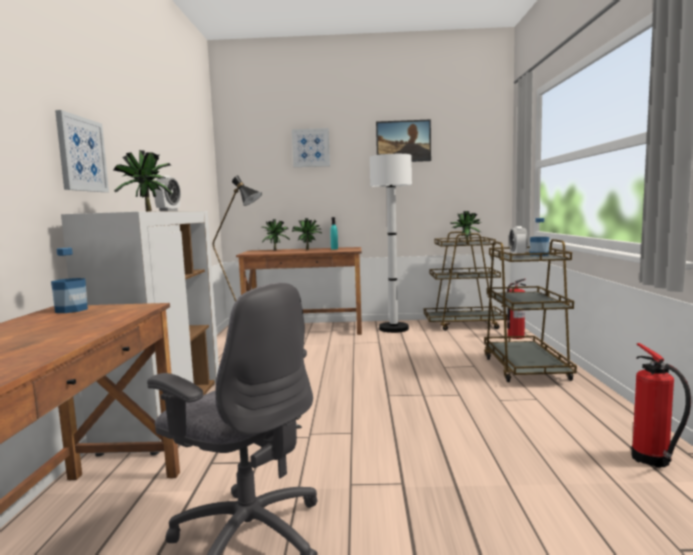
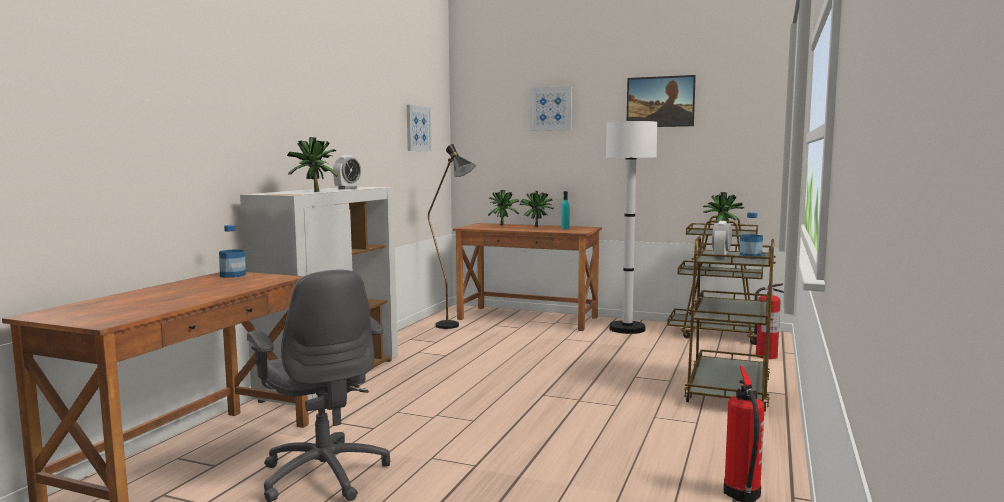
camera: 20 degrees right, 0 degrees up
(81, 154) = (268, 140): picture -> picture (418, 128)

